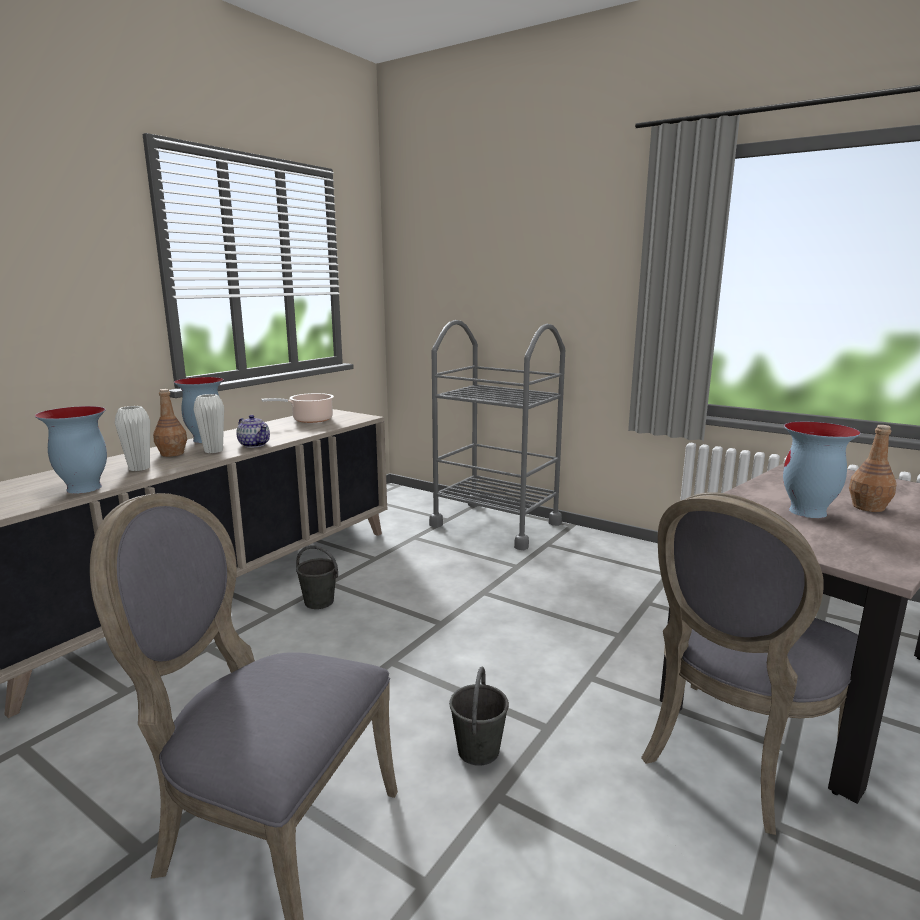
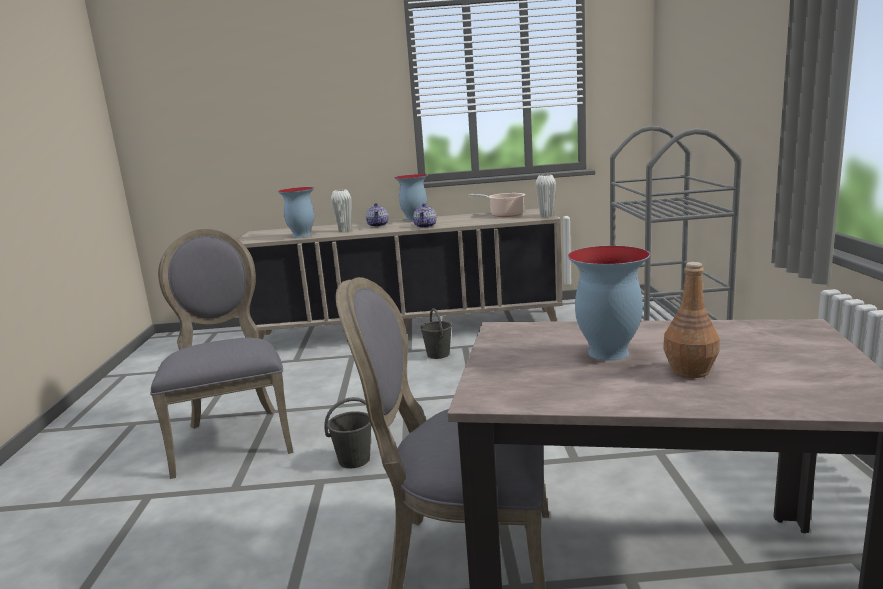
camera: 55 degrees right, 0 degrees up
(172, 453) = (378, 225): brown bottle -> teapot
(213, 451) = (398, 226): white vase -> white vase (546, 216)

